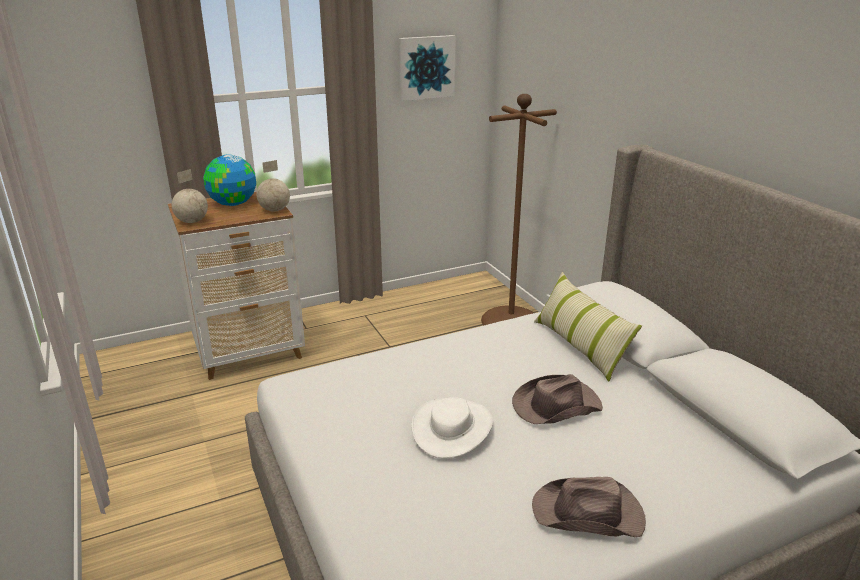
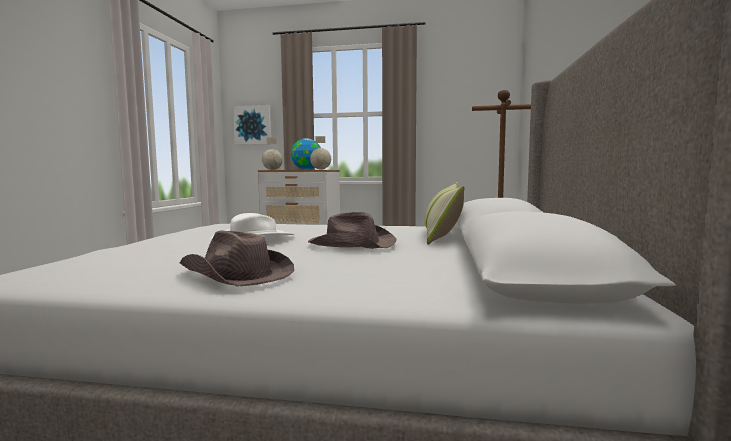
camera: 35 degrees right, 20 degrees down
(426, 67) = (460, 101): picture -> picture (252, 125)

